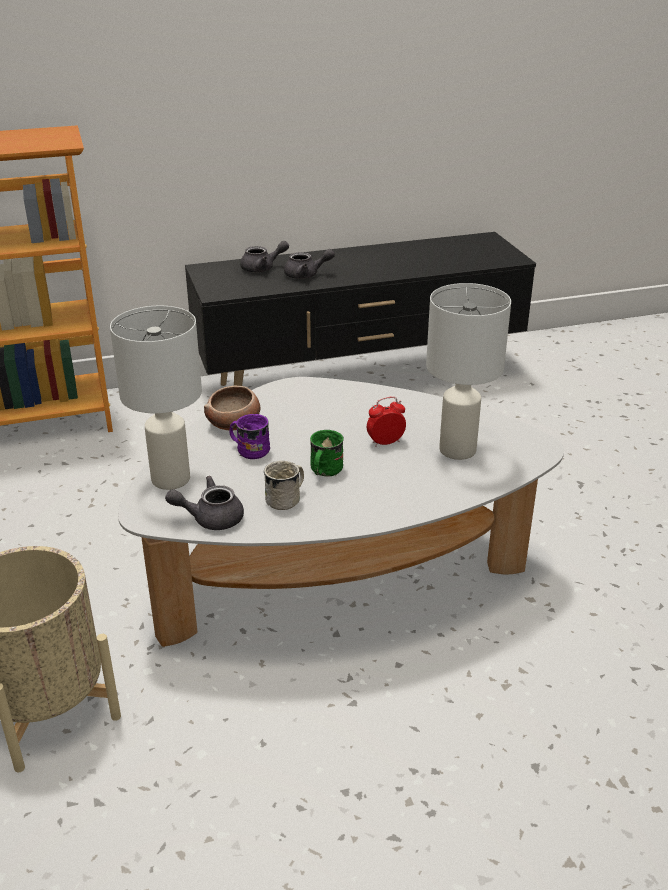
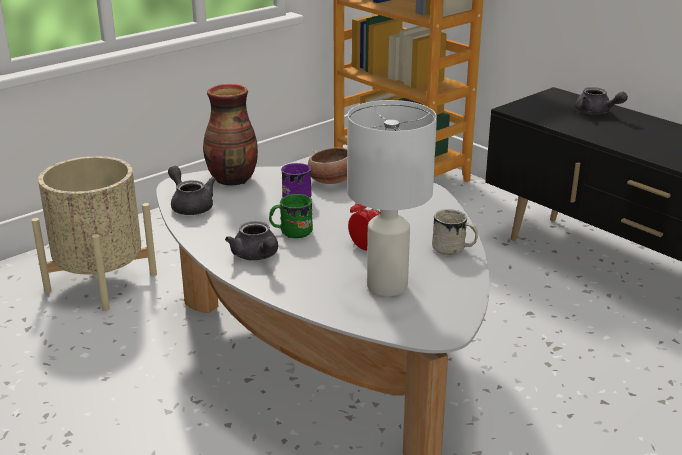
camera: 65 degrees right, 5 degrees down
(172, 478) = (233, 180): white table lamp -> vase
(287, 499) = (237, 226): white mug -> white mug (454, 249)
(306, 275) = (613, 131): grey teapot -> grey teapot (257, 256)

